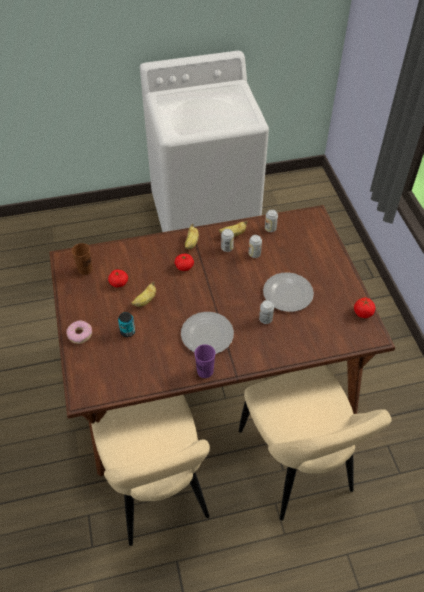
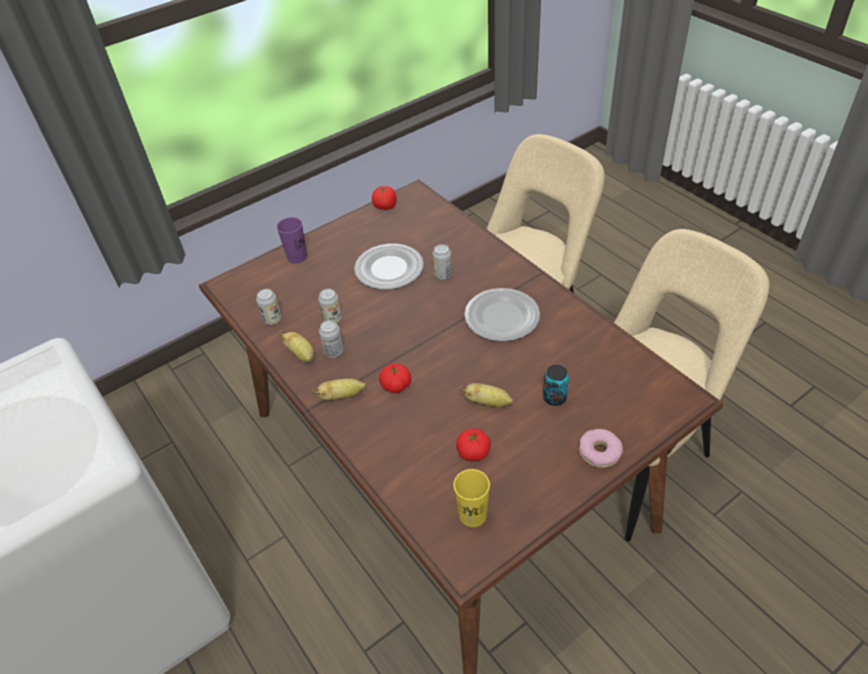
camera: 110 degrees left, 5 degrees down
(85, 269) = (472, 515): brown cup -> yellow cup
(205, 371) = (556, 299): purple cup -> purple cup (297, 257)

